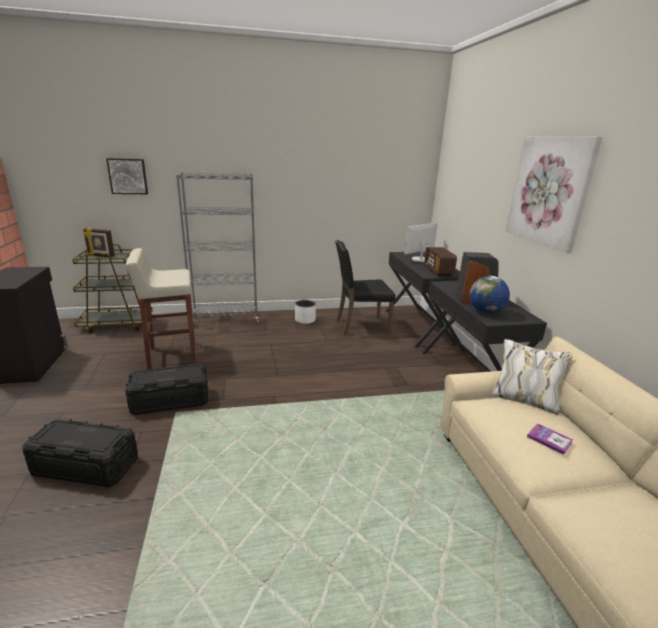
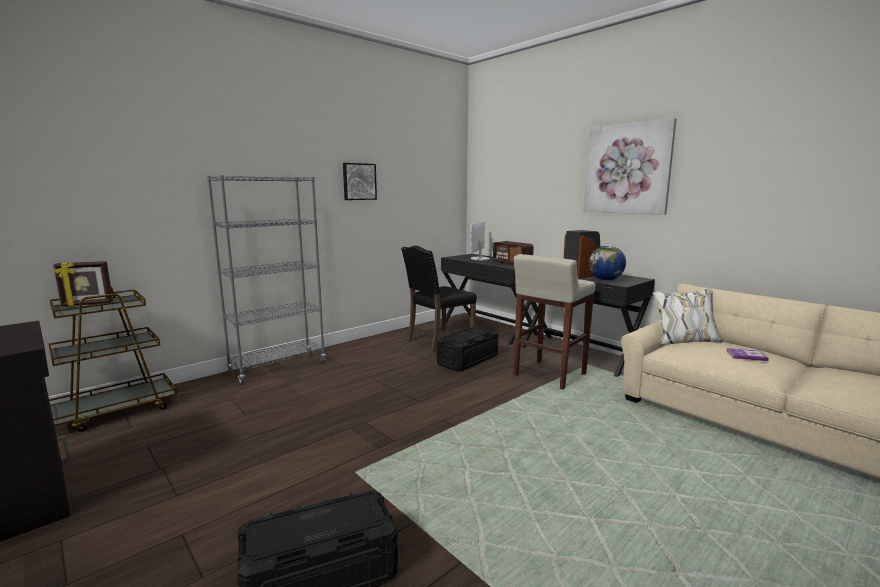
camera: 30 degrees left, 10 degrees down
(128, 176) = (125, 183): picture -> picture (359, 181)
(171, 356) = (260, 421): beige stool -> beige stool (549, 375)
(171, 401) = (330, 464): black storage box -> black storage box (468, 360)
(305, 320) = (375, 347): white planter -> none

